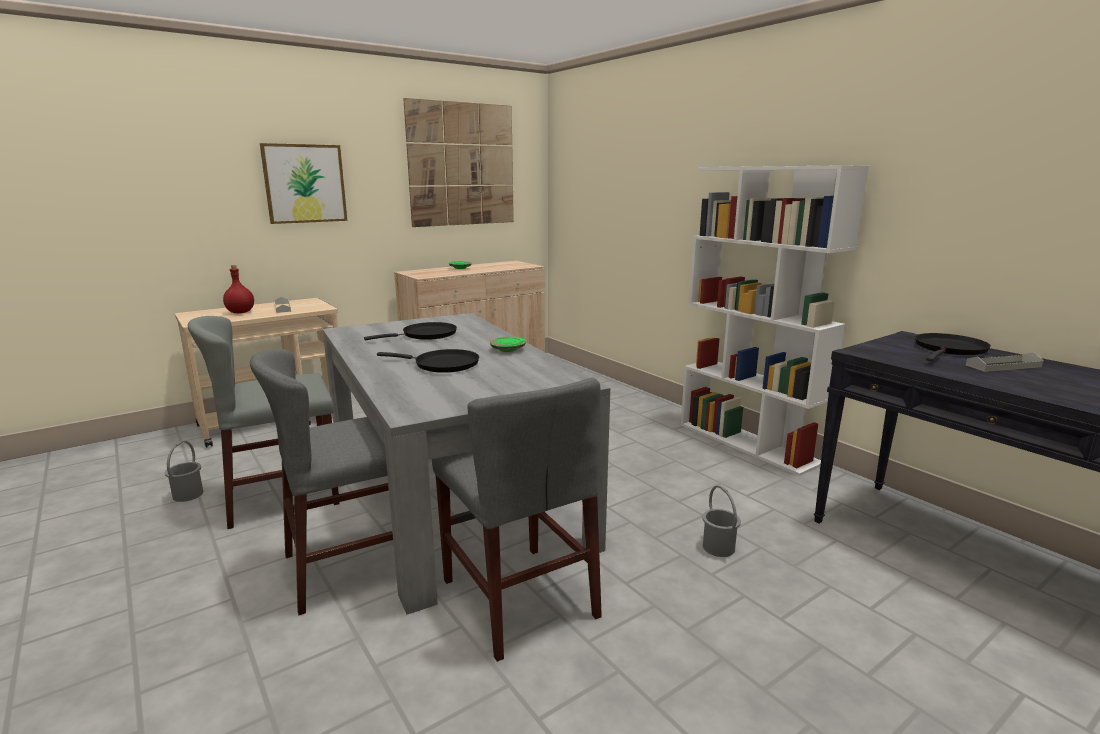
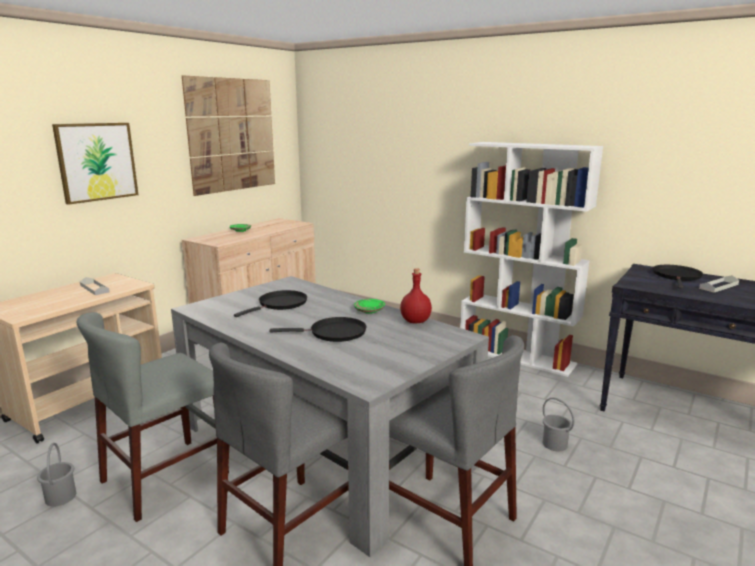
camera: 20 degrees left, 0 degrees up
(241, 312) = (55, 298): red bottle -> red bottle (415, 321)

